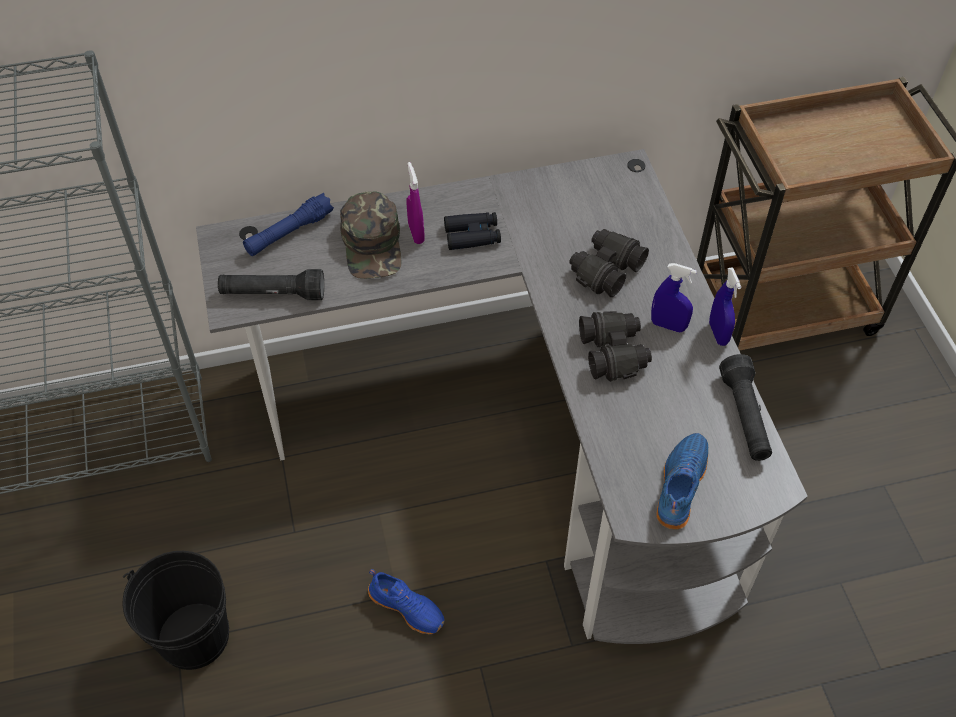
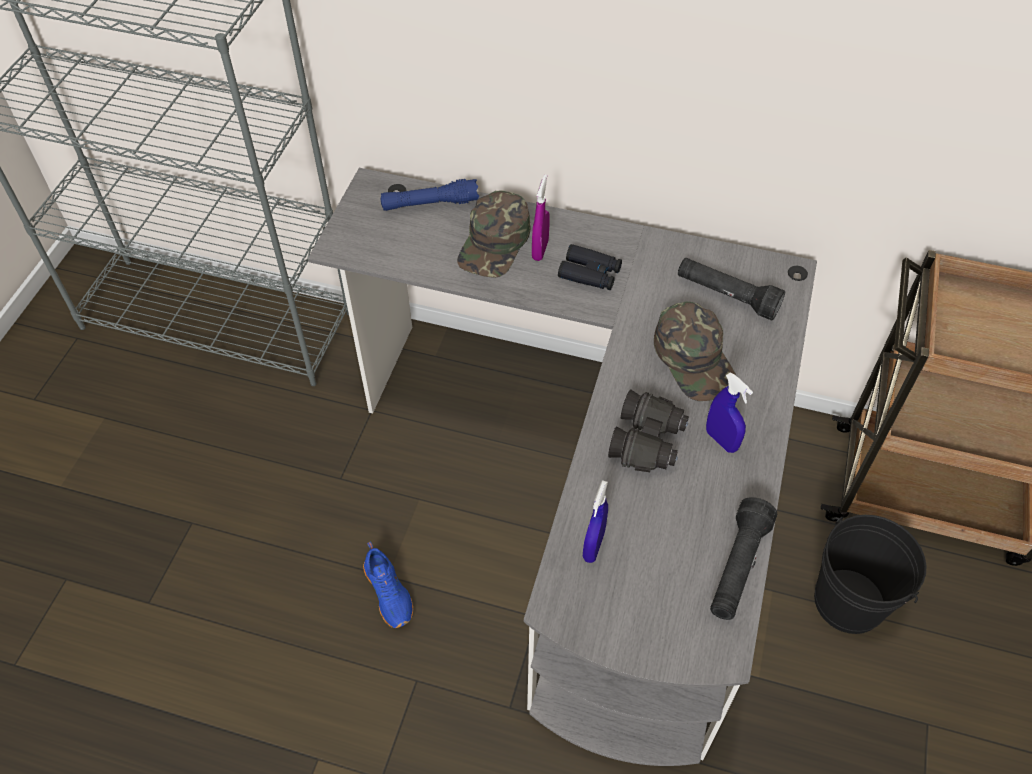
camera: 30 degrees right, 0 degrees up
(193, 636) = (207, 524): black bucket -> black bucket (848, 601)
(273, 294) = (379, 251): black flashlight -> black flashlight (726, 296)
(605, 270) = (695, 359): black binoculars -> green cap
(679, 485) = (622, 600): blue shoe -> none
(718, 333) = (768, 472): blue spray bottle -> blue spray bottle (593, 546)

